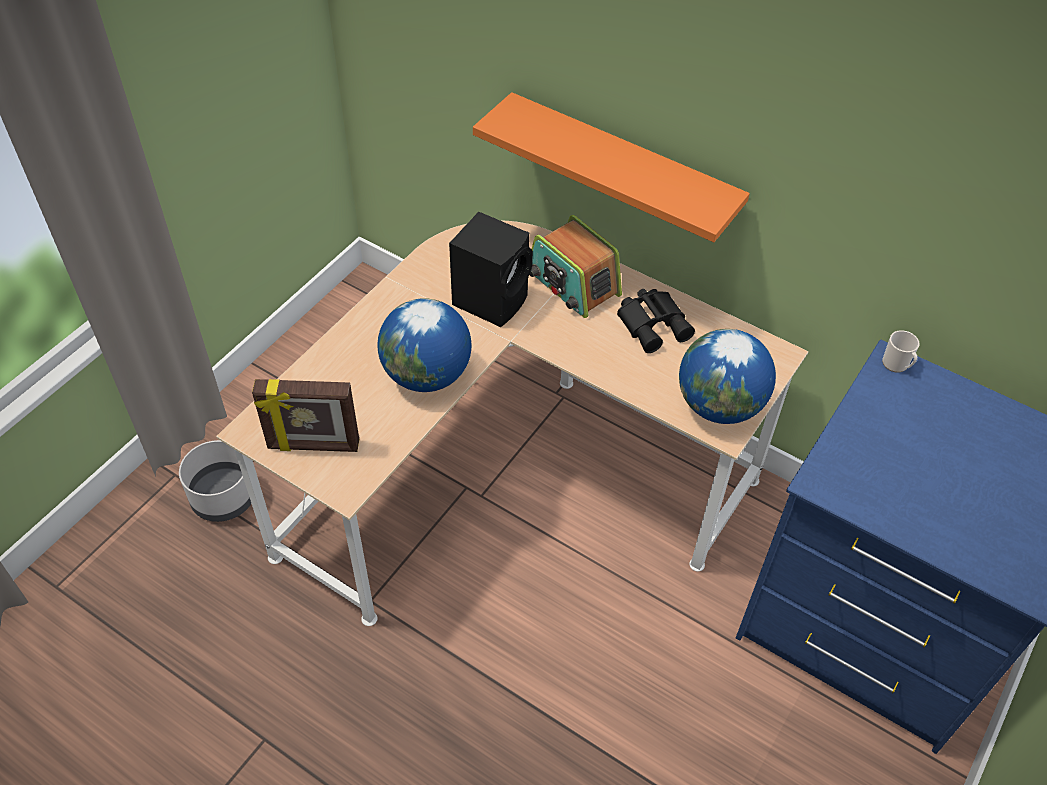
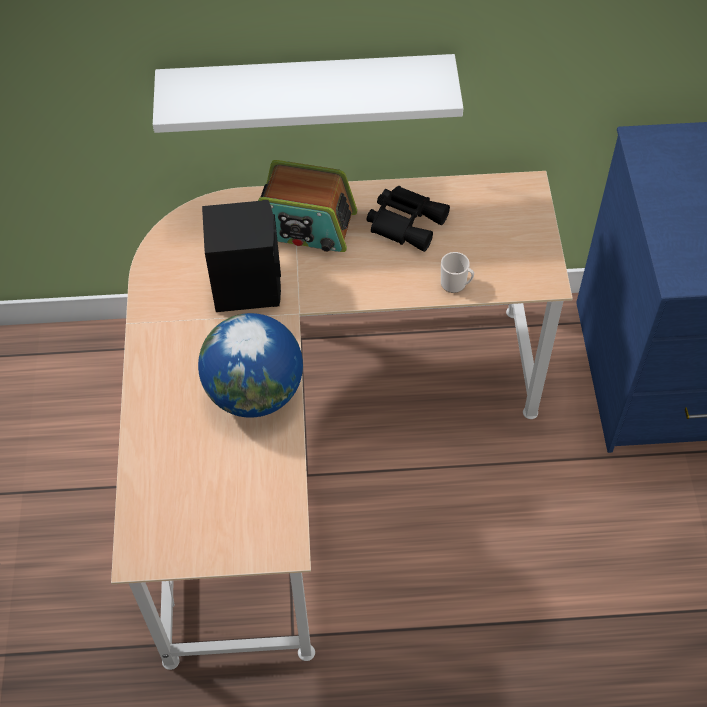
camera: 35 degrees left, 5 degrees up
(223, 497) = (67, 642): grey planter -> none
(313, 446) = (214, 527): picture frame -> none
(622, 168) = (307, 90): orange shelf -> white shelf
(719, 406) = (521, 261): globe -> none
(897, 365) = (648, 141): mug -> mug (456, 284)

